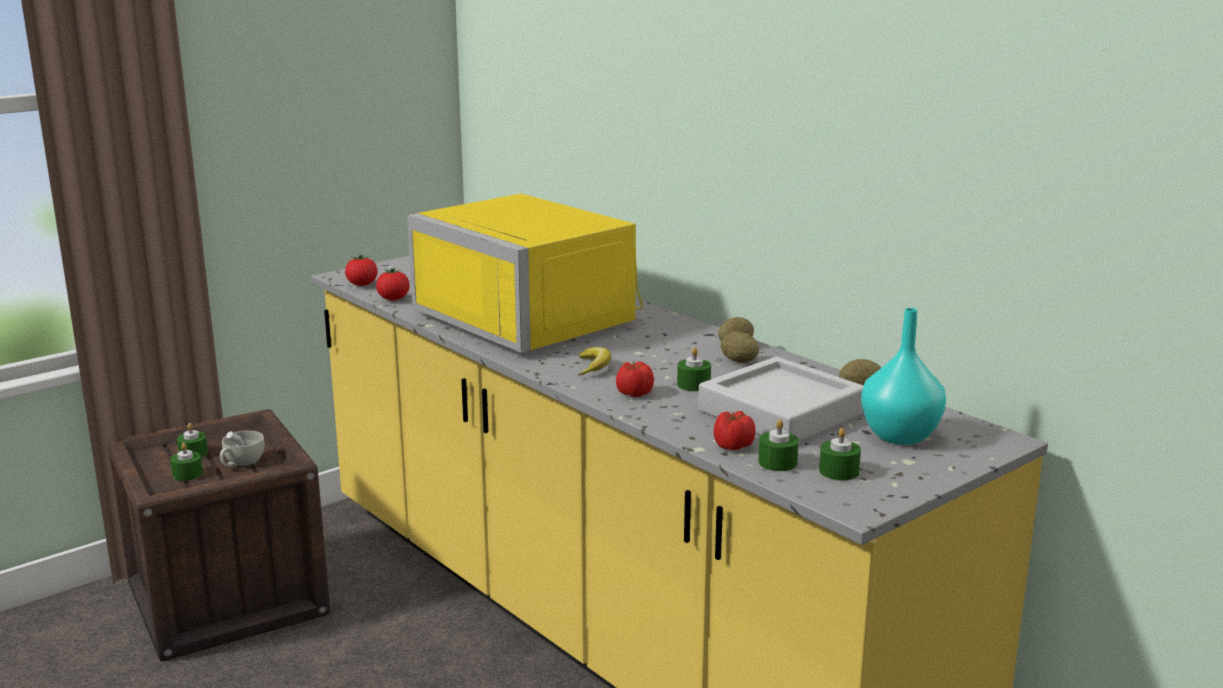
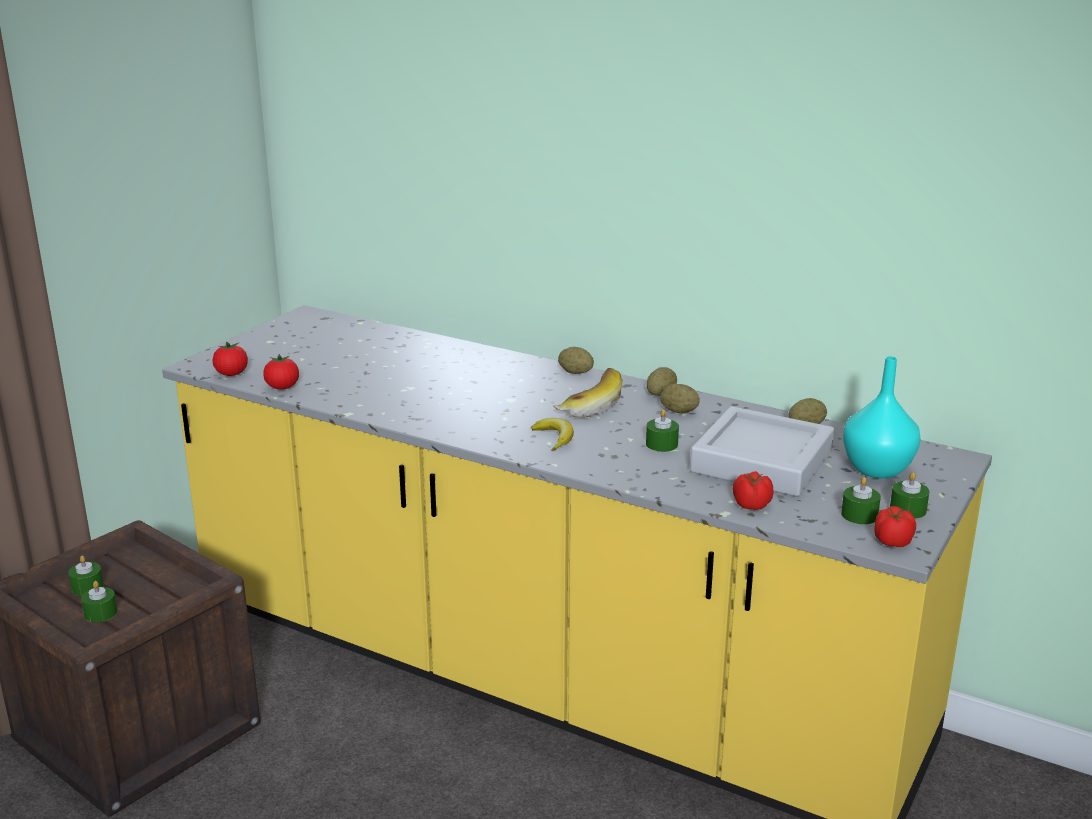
camera: 20 degrees left, 5 degrees up
(241, 463) = (151, 588): white cup -> none
(536, 317) = (448, 389): yellow microwave -> none
(633, 393) = (617, 463): tomato -> tomato (892, 542)
(653, 345) = (587, 405): none -> banana
(669, 319) = (575, 373): none -> potato
(777, 462) = (803, 515): green candle -> green candle (908, 510)

